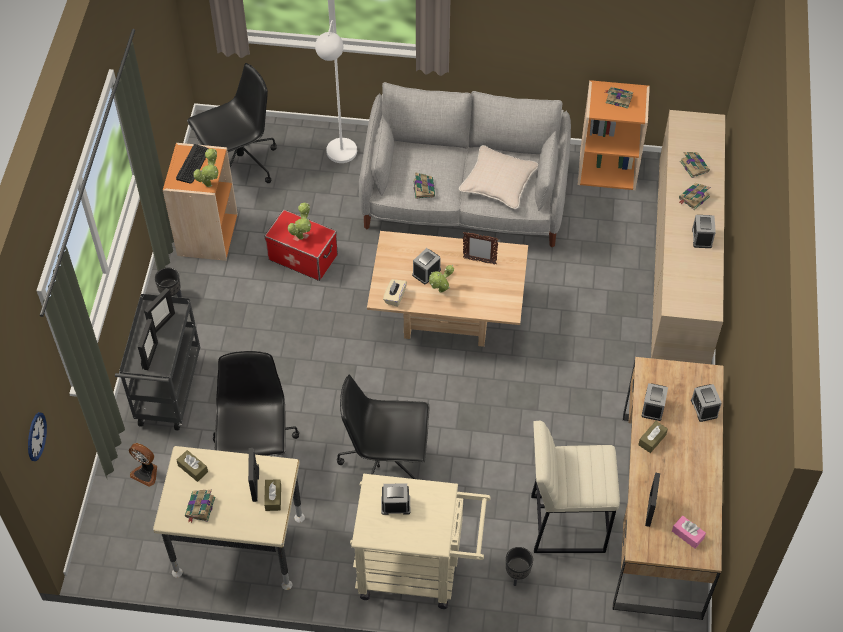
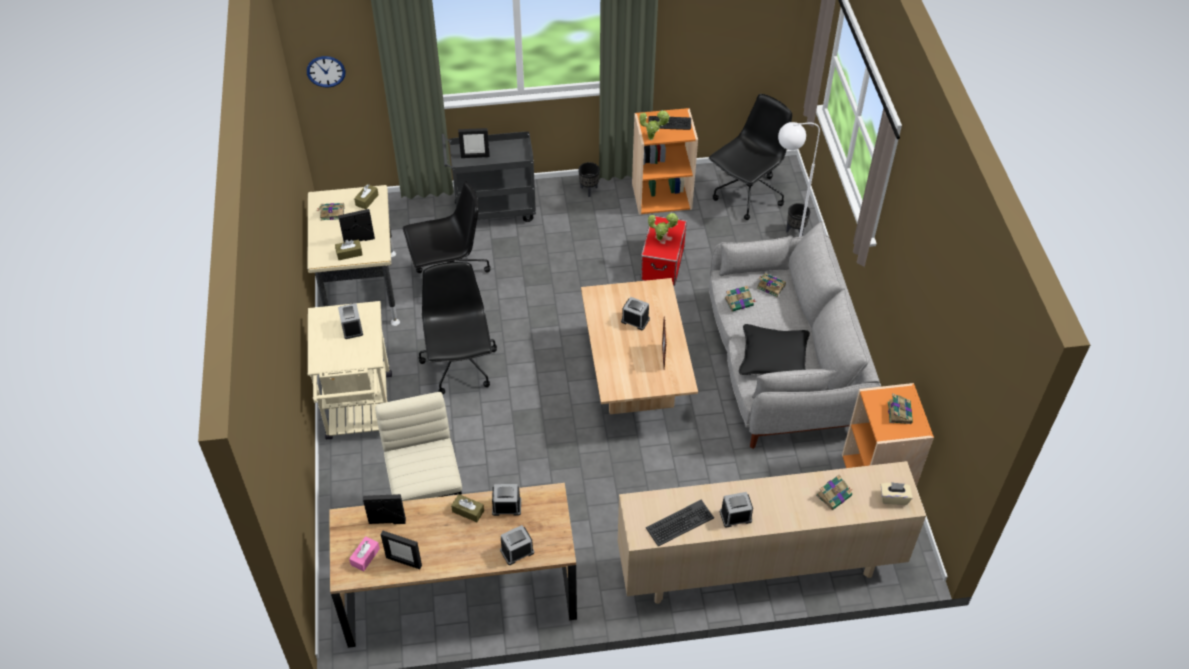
camera: 75 degrees right, 5 degrees down
(146, 473) = (415, 219): fan -> none
(162, 323) = (509, 154): picture frame -> picture frame (404, 561)
(238, 165) = (746, 197): black office chair -> black office chair turned 90 degrees counterclockwise
(394, 297) = (598, 303): beige tissue box -> beige tissue box (893, 498)
(440, 292) = (616, 334): potted plant -> none
(498, 181) = (773, 357): beige pillow -> black pillow
(517, 574) = (369, 486): black planter -> black planter (796, 231)
(693, 198) = (788, 501): book -> book (770, 286)
(702, 278) = (680, 523): none -> keyboard

